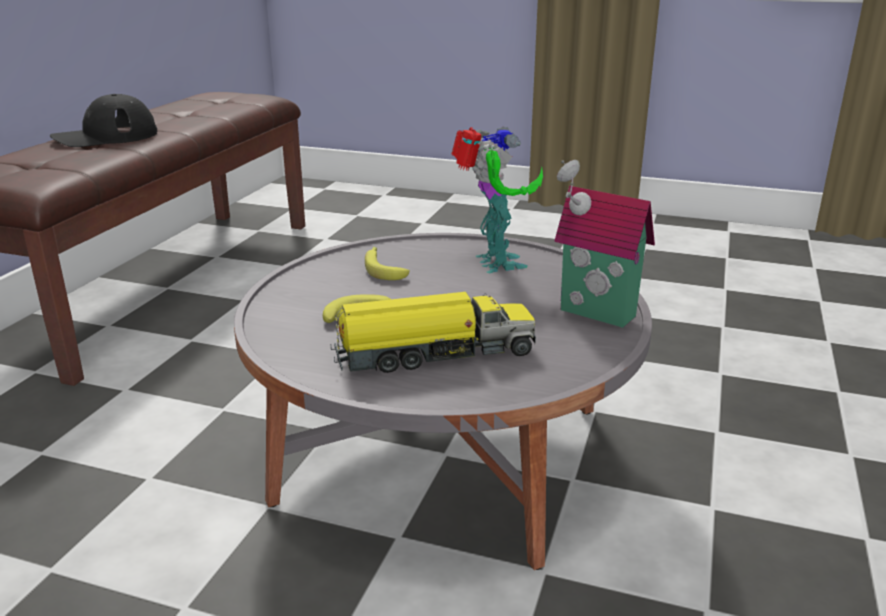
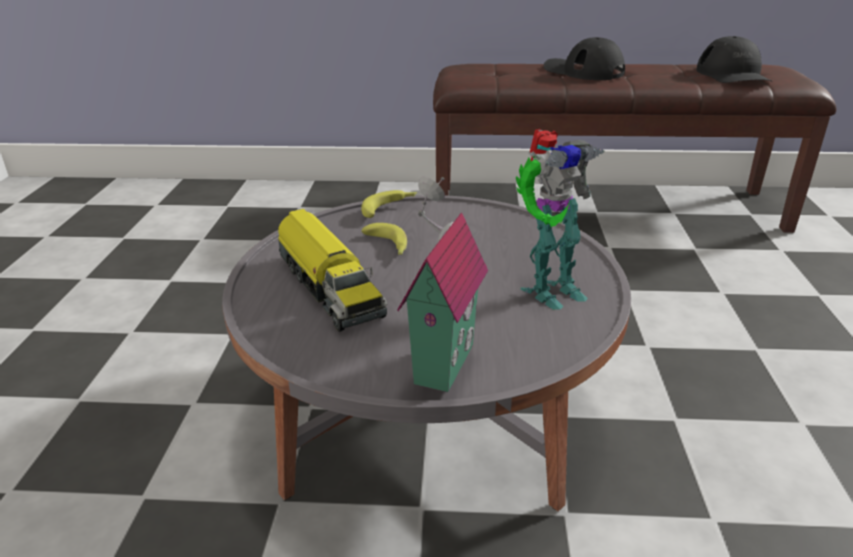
camera: 75 degrees right, 5 degrees up
(215, 105) = (733, 75): none -> black cap
(383, 268) = (492, 236): banana -> banana (389, 208)

